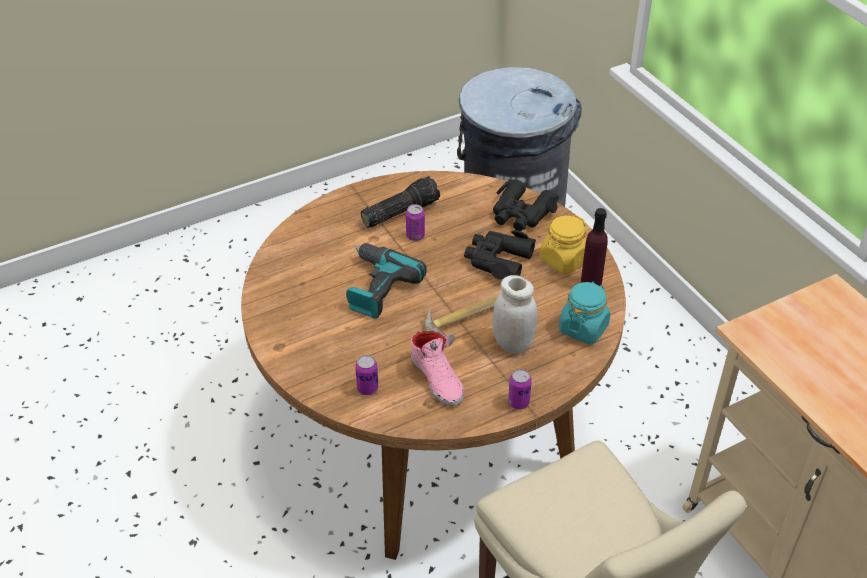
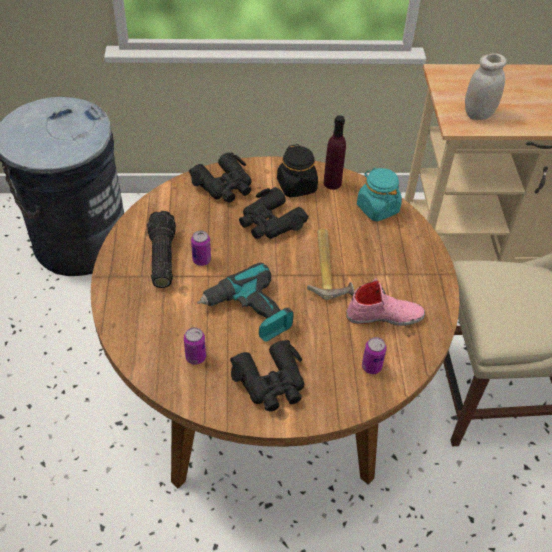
camera: 65 degrees left, 5 degrees up
(308, 328) = (271, 382): none -> black binoculars
(513, 343) = (371, 254): white jar -> white jar (478, 114)
(518, 402) = (435, 277): can -> can (195, 357)
(563, 260) = (297, 186): yellow jar -> black jar

